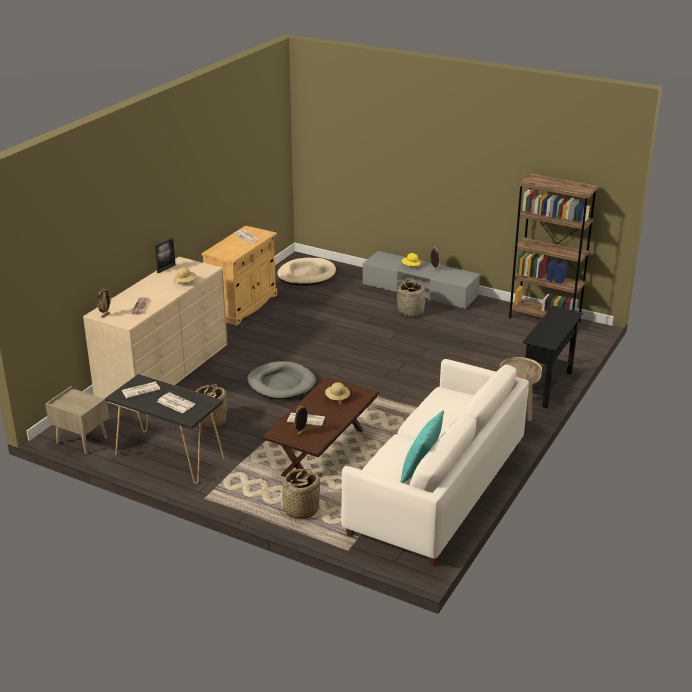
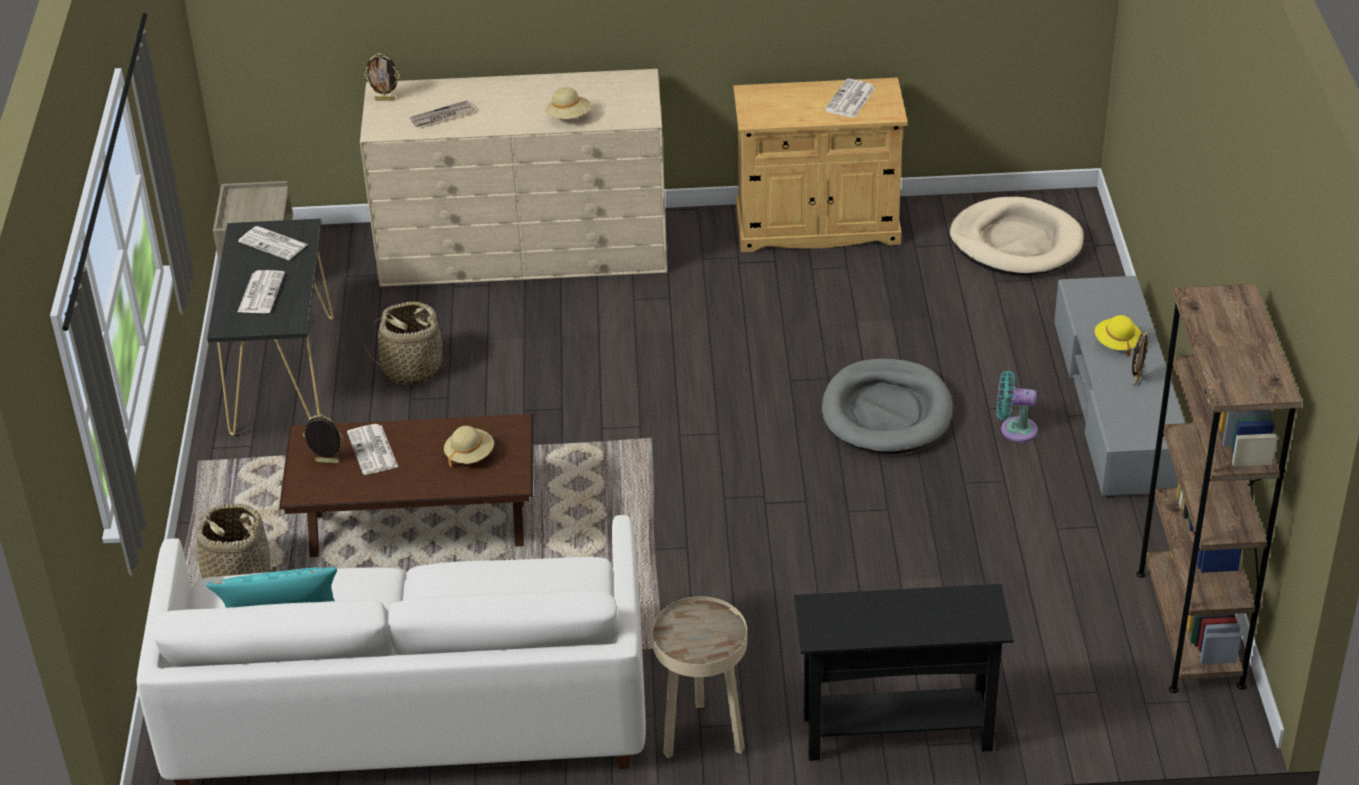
camera: 60 degrees right, 10 degrees up
(166, 268) = (598, 78): picture frame -> none
(281, 384) = (593, 388): grey dog bed -> grey dog bed (886, 412)
(411, 311) = (1014, 429): basket -> turquoise fan

